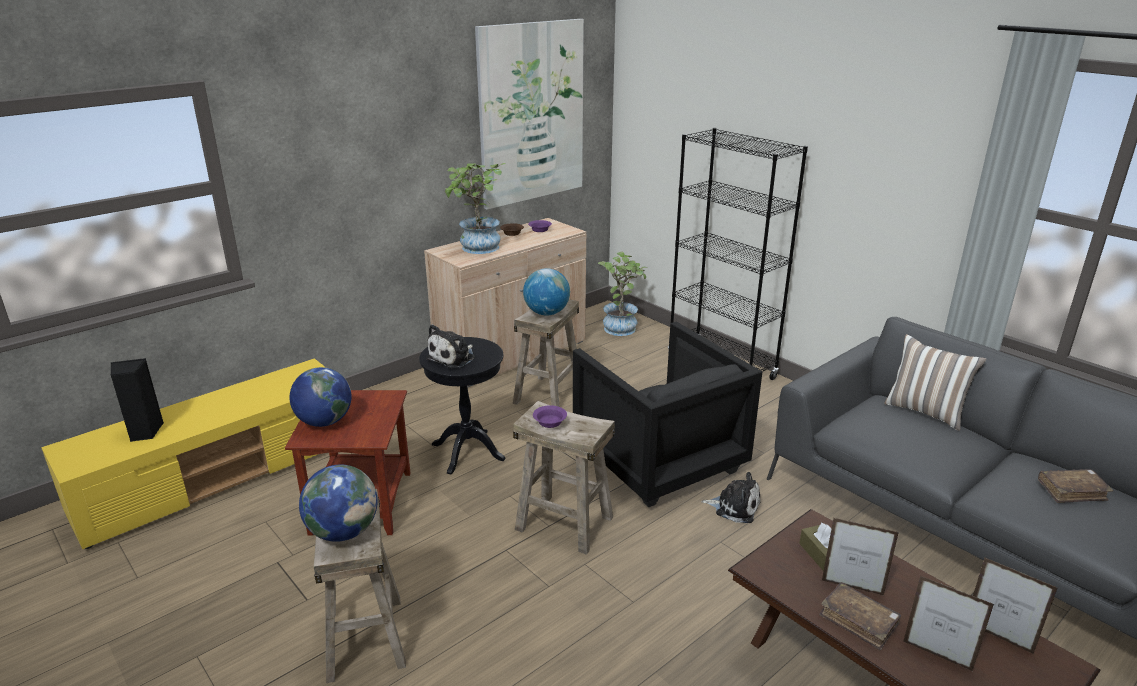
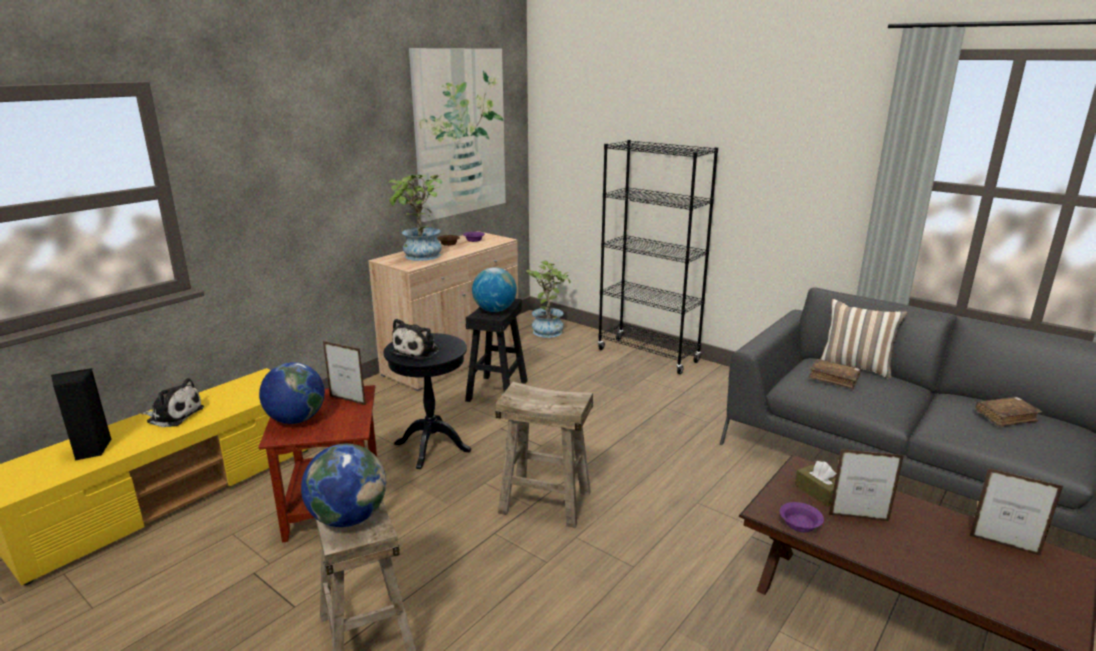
camera: 10 degrees left, 5 degrees down
(548, 394) = (496, 390): beige stool -> black stool
(549, 422) = (530, 399): purple bowl -> purple bowl (798, 524)
(657, 460) = (616, 437): black armchair -> none
(734, 507) = (699, 471): plush toy -> plush toy (173, 415)
(858, 621) = (877, 546): brown book -> brown book (833, 378)
(937, 656) = (960, 568): picture frame -> picture frame (347, 400)

